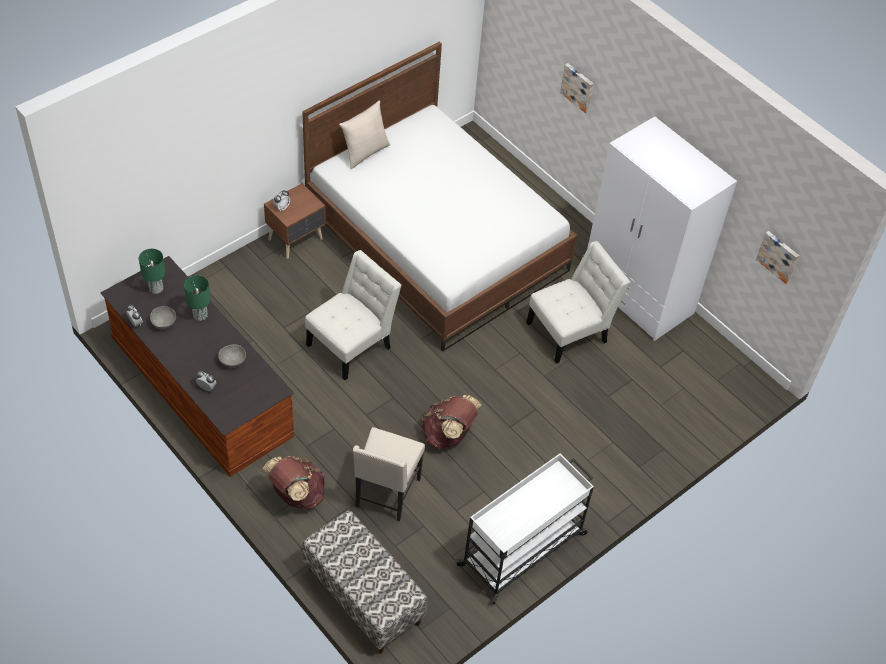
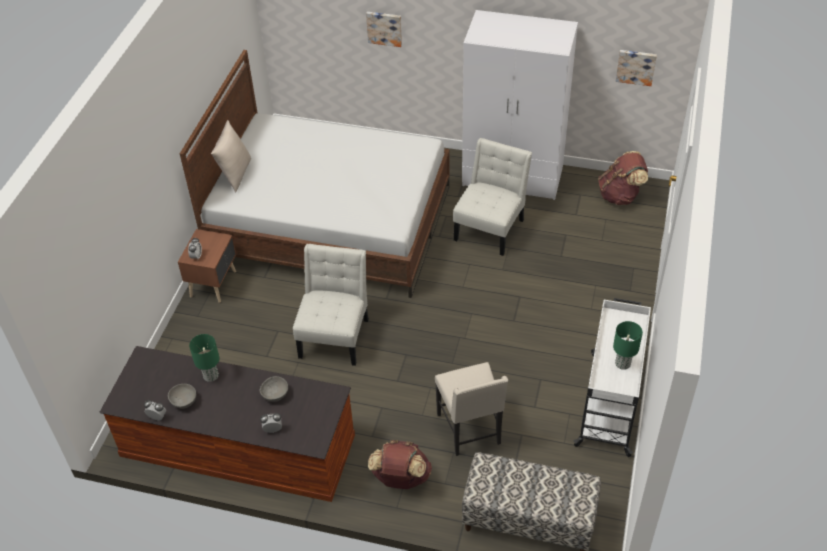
camera: 30 degrees left, 5 degrees down
(156, 288) = (149, 378): green table lamp -> green table lamp (622, 363)
(448, 435) = (475, 355): brown backpack -> brown backpack (620, 196)

